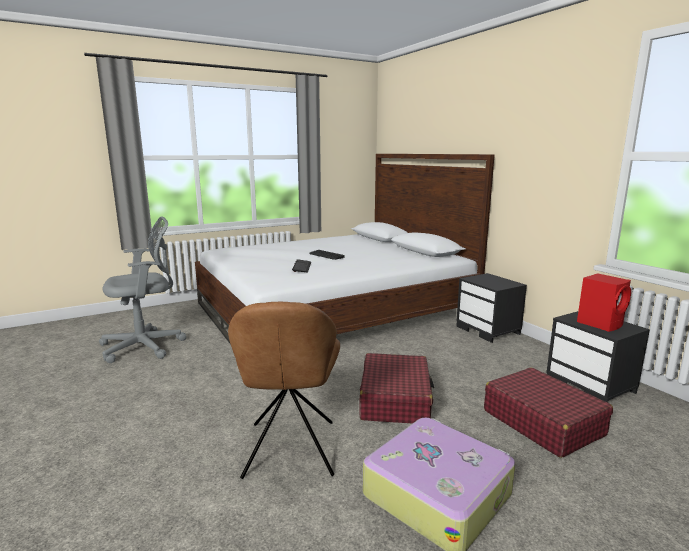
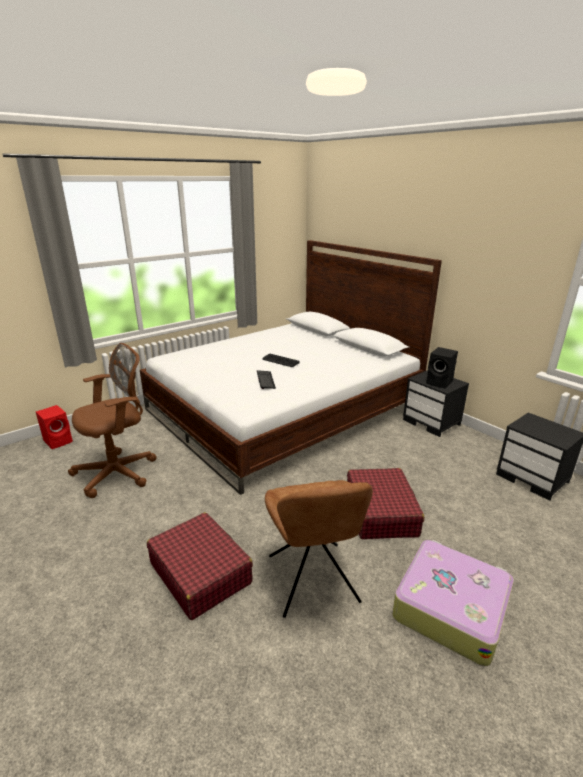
camera: 10 degrees left, 10 degrees up
(146, 346) = (119, 472): grey office chair -> brown office chair
(493, 283) = (440, 383): none -> black speaker
(542, 422) = (507, 522): red suitcase -> red suitcase (200, 572)
(600, 323) = (547, 430): red speaker -> red speaker (59, 441)

